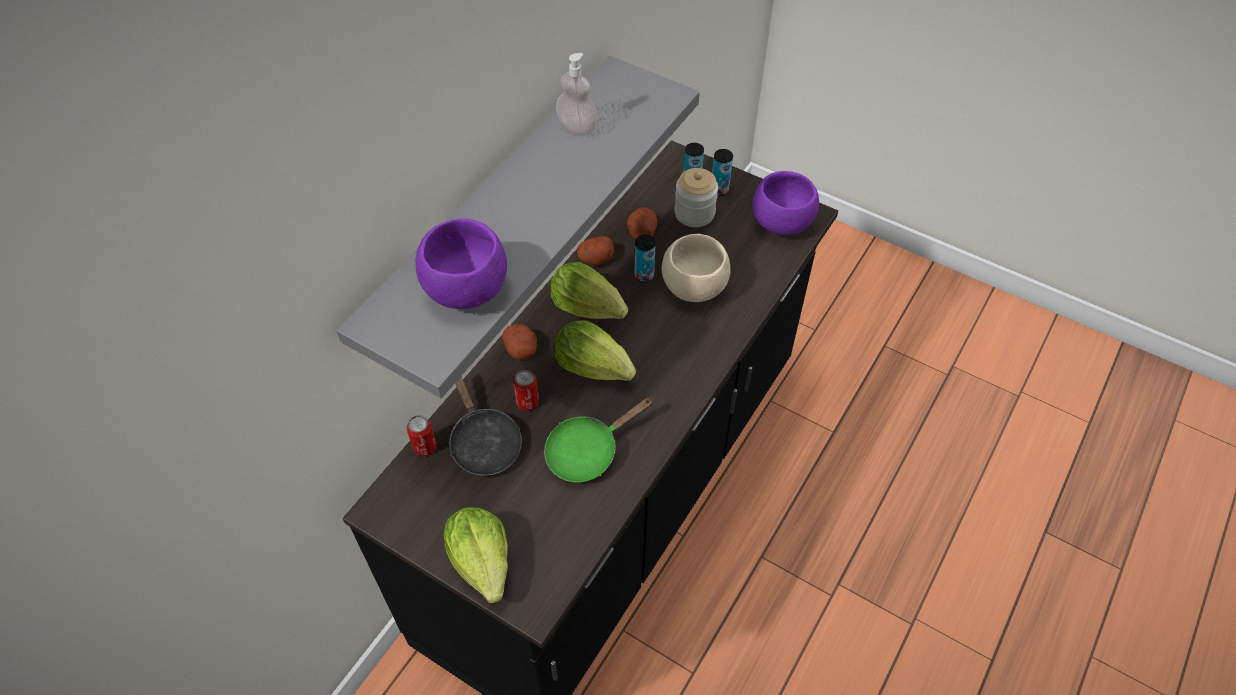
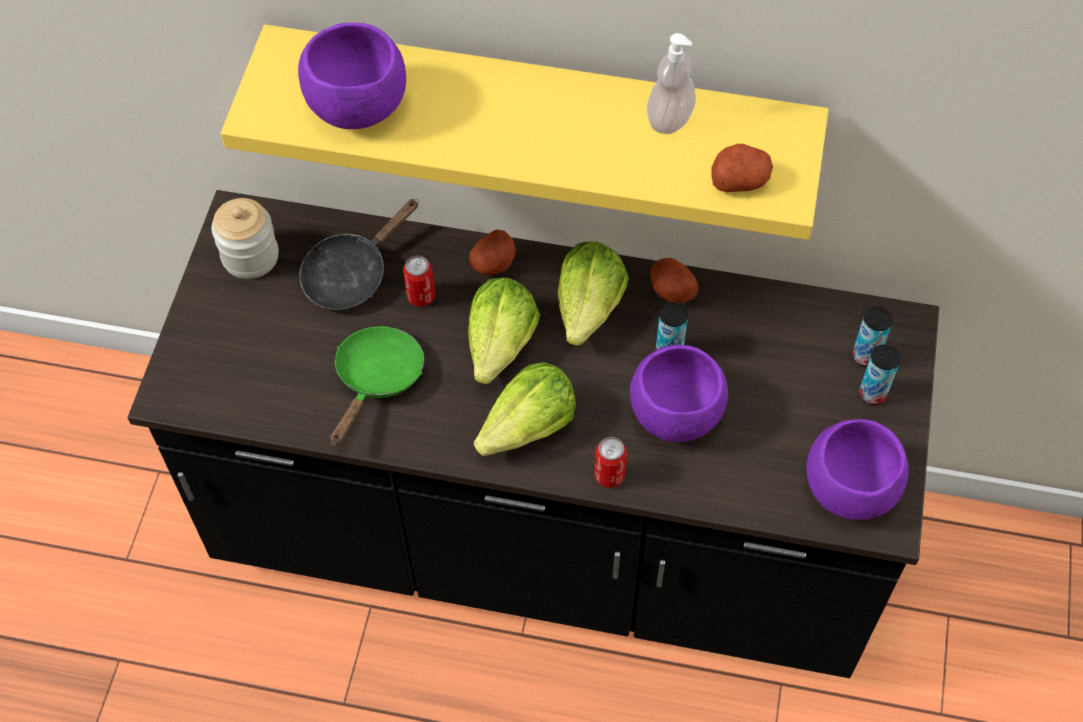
camera: 70 degrees right, 5 degrees up
(425, 447) = (324, 224): can -> can (609, 475)
(482, 562) = (204, 330): lettuce -> lettuce (528, 427)
(492, 210) = (541, 105): grey shelf -> yellow shelf
(588, 451) = (377, 379): green frying pan -> green frying pan turned 75 degrees clockwise
(641, 231) = (745, 325): potato -> potato (740, 180)
(694, 213) = (811, 376): jar -> jar (250, 256)
(694, 288) = (675, 415): beige bowl -> purple bowl

